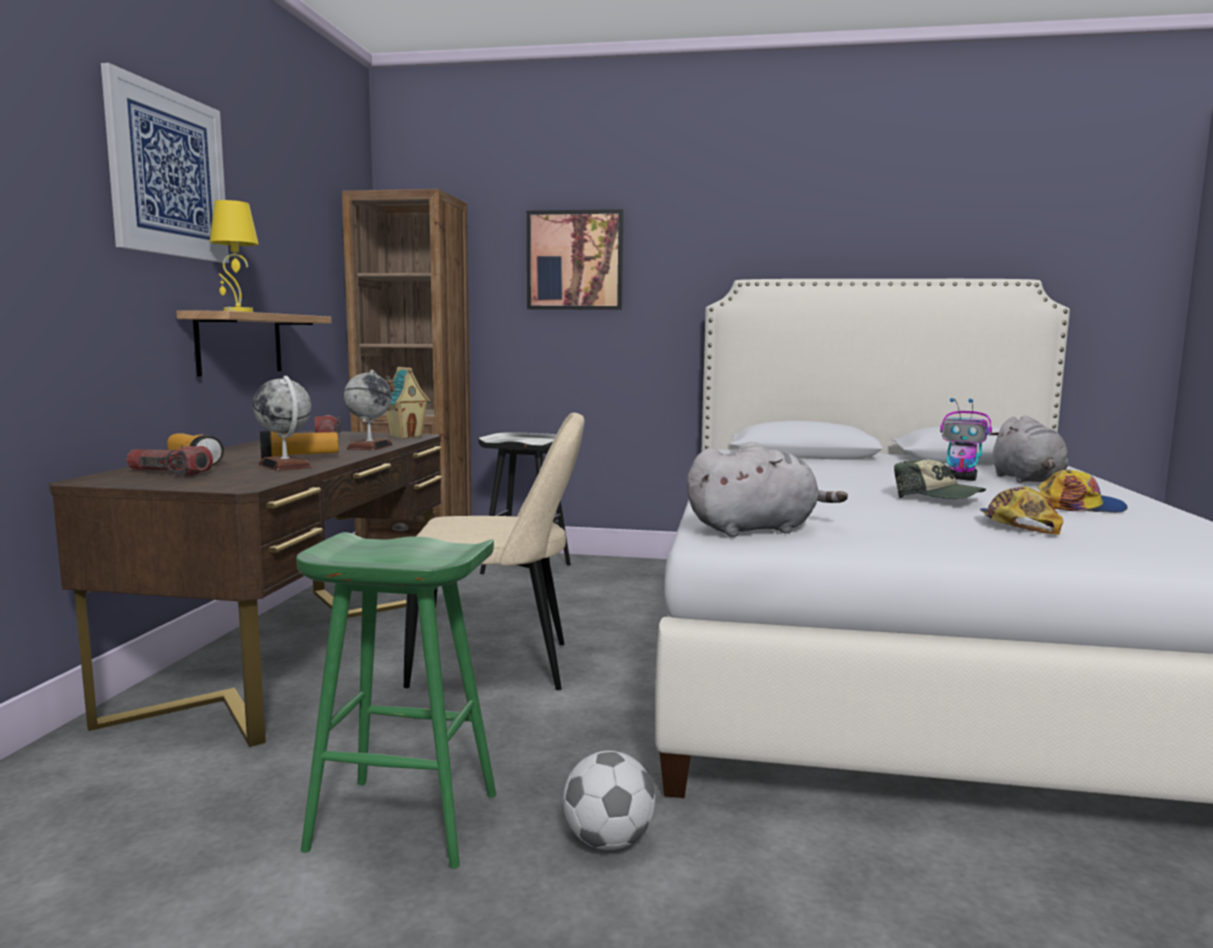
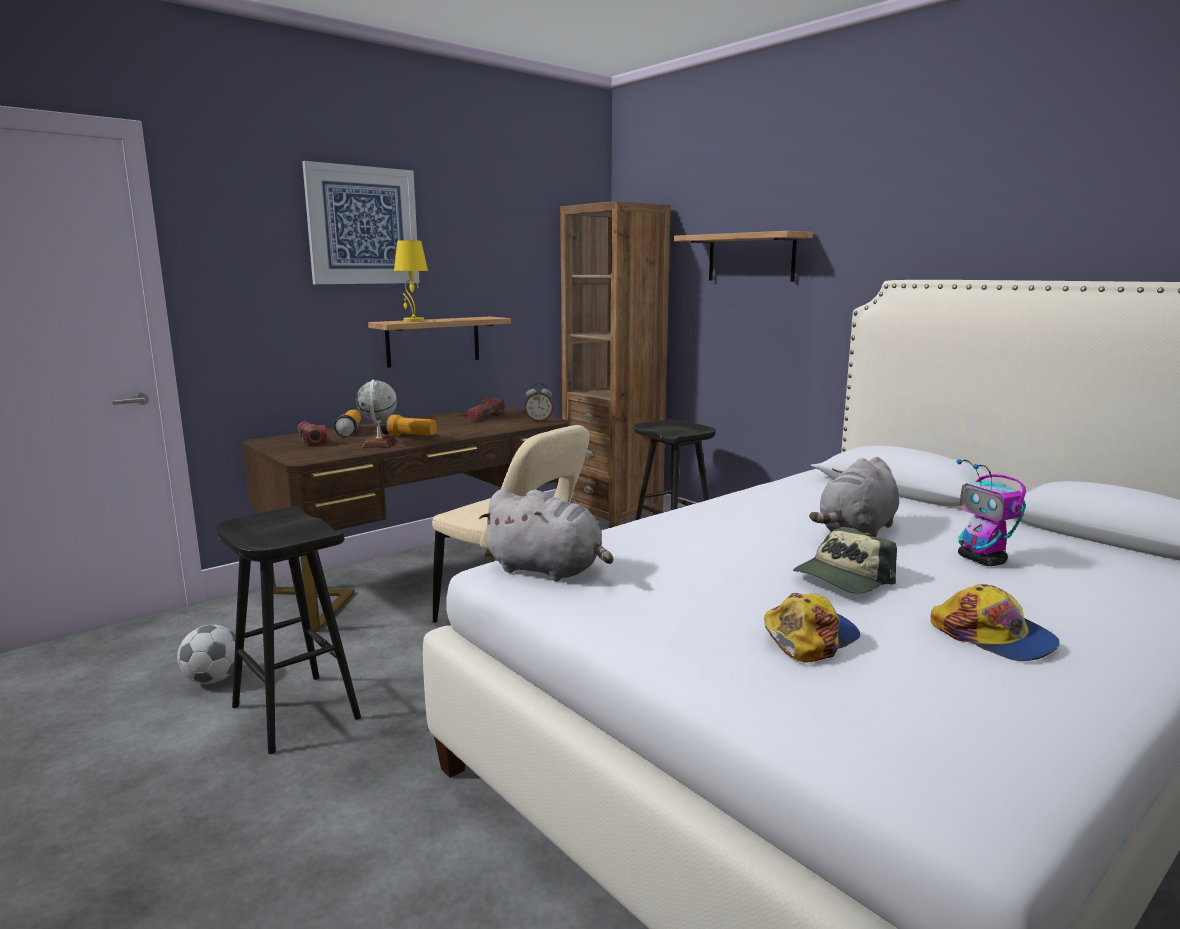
camera: 40 degrees right, 5 degrees up
(370, 447) = (481, 430): globe -> none
(401, 822) = (293, 712): green stool -> black stool
(406, 436) = (539, 421): toy house -> alarm clock
(575, 260) = (751, 257): picture -> shelf
(608, 841) = (359, 782): football -> football (213, 679)
(937, 497) = (842, 578): cap -> cap turned 60 degrees clockwise
(1027, 480) = (1075, 582): grey plush toy -> grey plush toy (856, 531)

